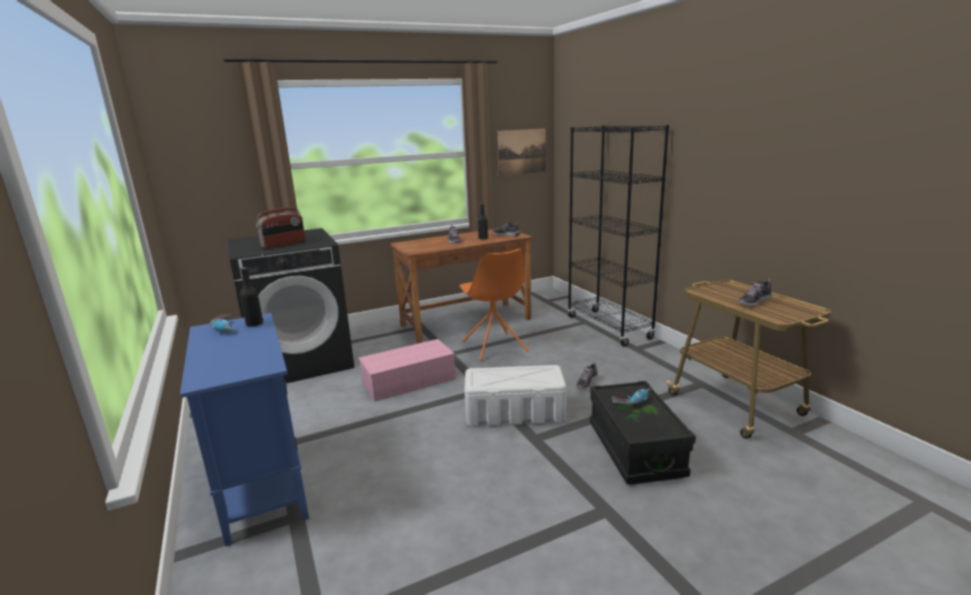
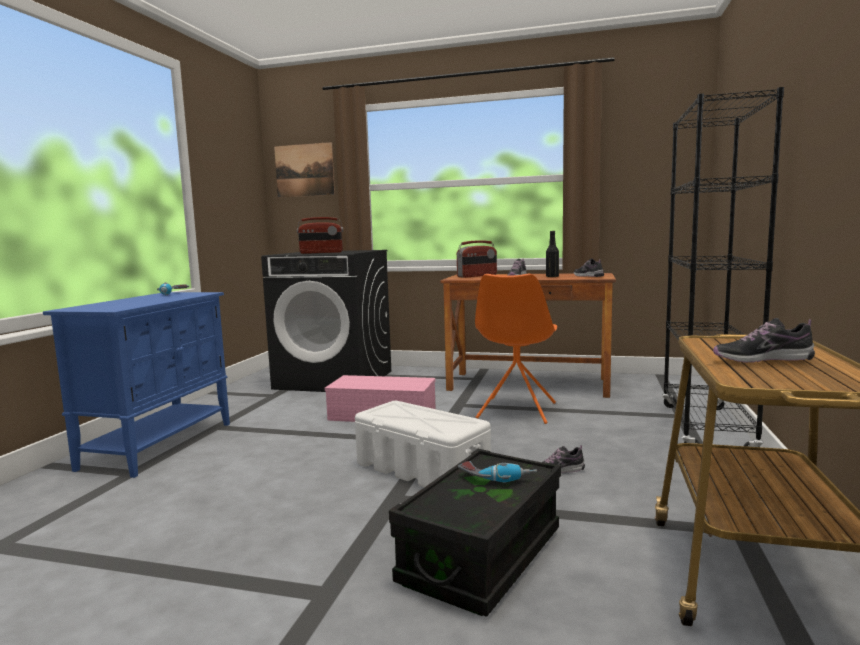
camera: 40 degrees right, 10 degrees down
(254, 324) = (192, 294): black bottle -> none
(420, 244) = (477, 276): none -> radio
(522, 152) = (656, 176): picture -> picture (304, 170)

